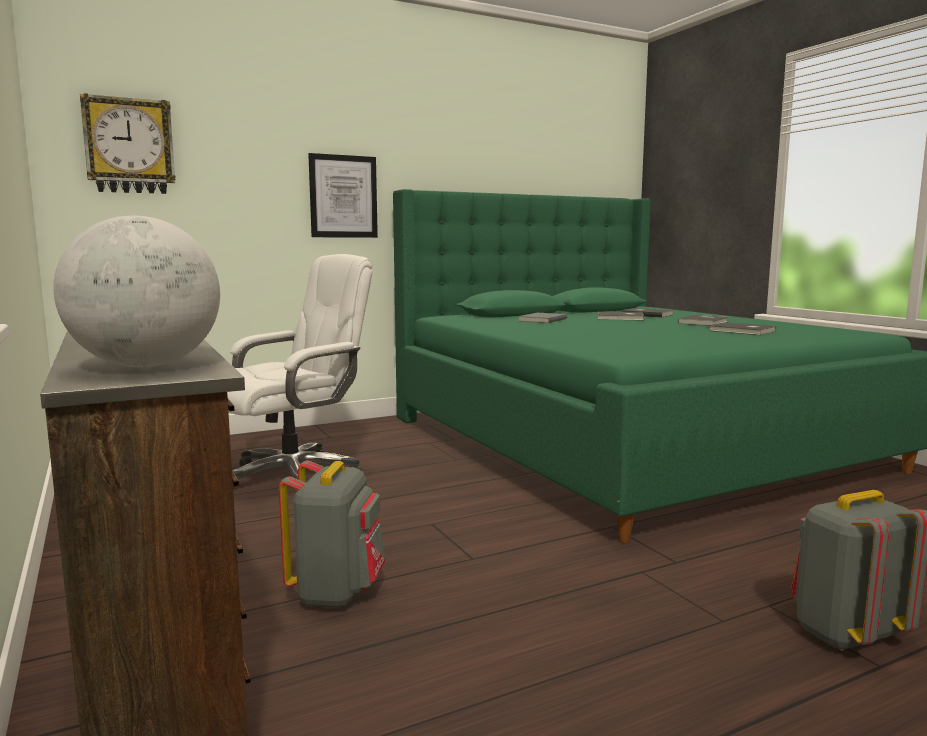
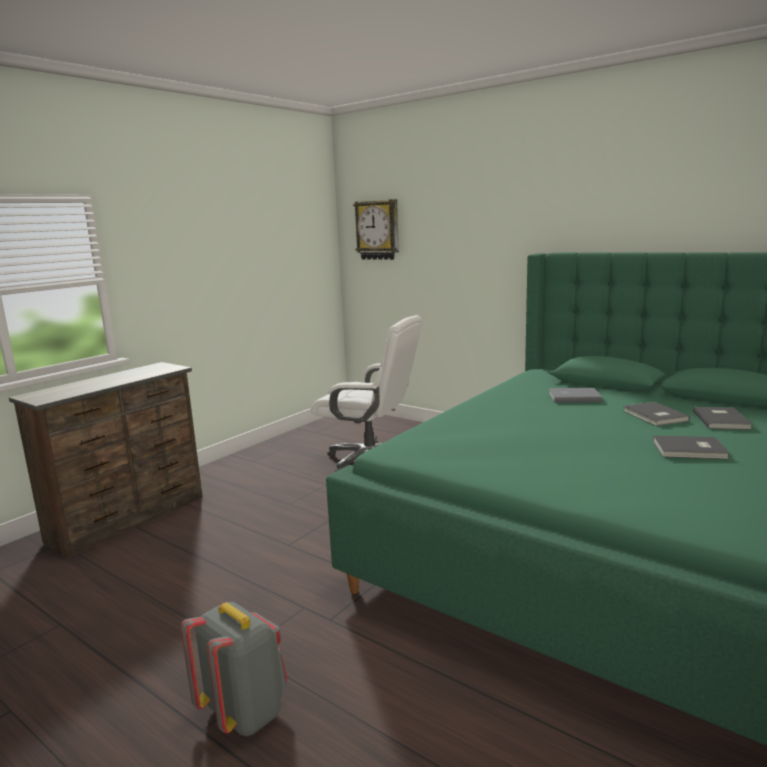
camera: 65 degrees right, 5 degrees up
(146, 366) = (59, 392): globe -> none
(337, 593) = (225, 522): grey backpack -> none
(343, 196) = (504, 258): picture -> none
(742, 331) = (636, 473): grey book -> none

